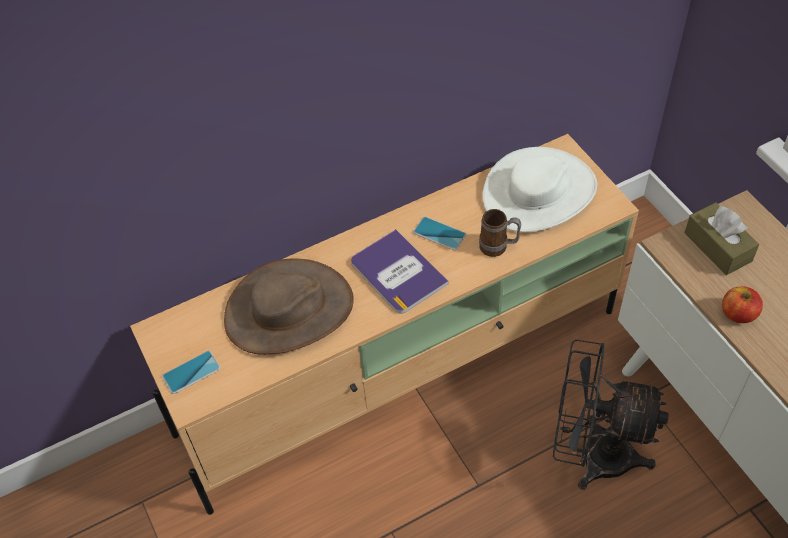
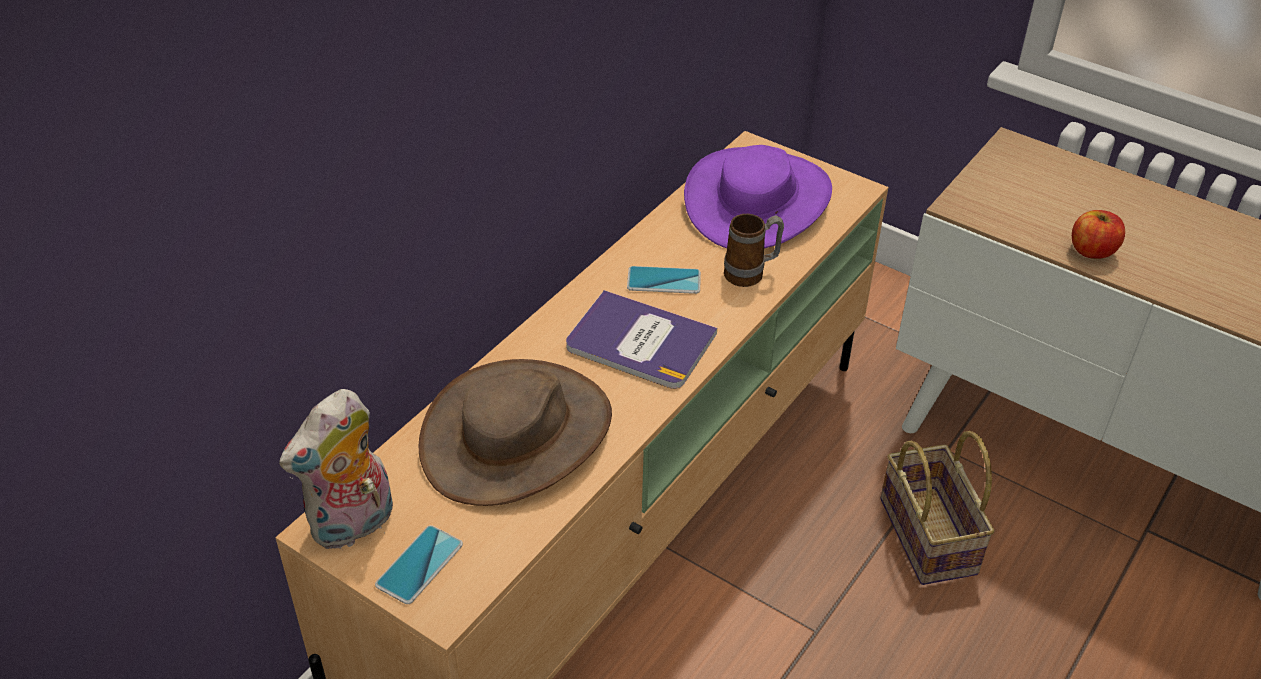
camera: 30 degrees left, 10 degrees down
(171, 335) = (353, 526): none -> plush toy
(539, 193) = (758, 200): white hat -> purple hat
(592, 454) = (931, 538): black fan -> basket
(717, 247) = (1016, 191): brown tissue box -> none

